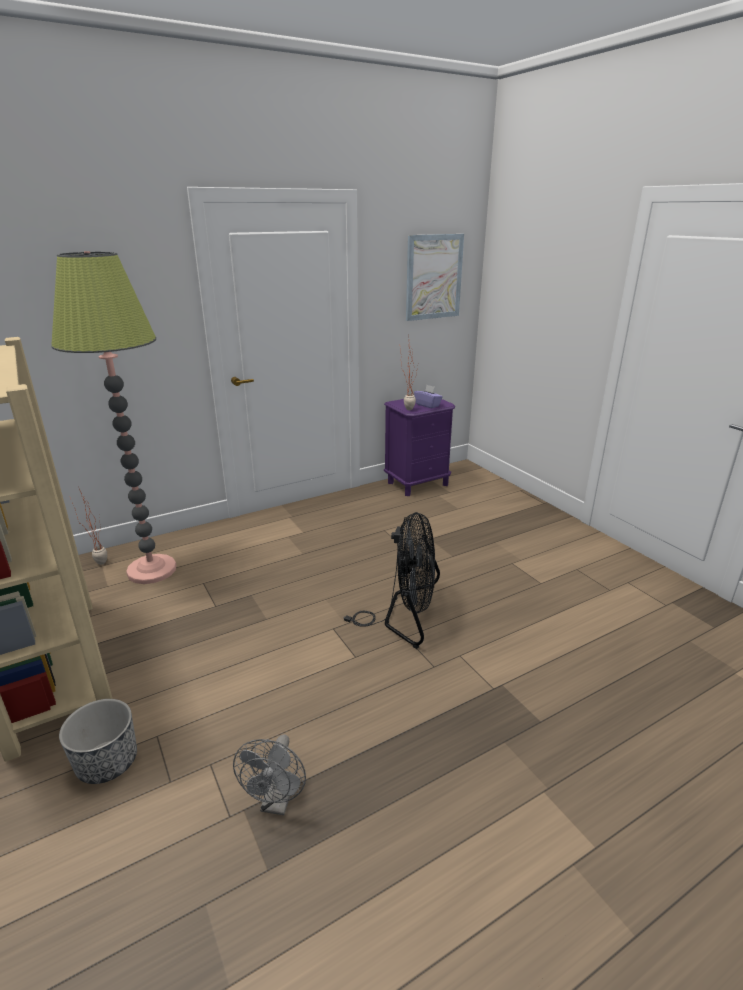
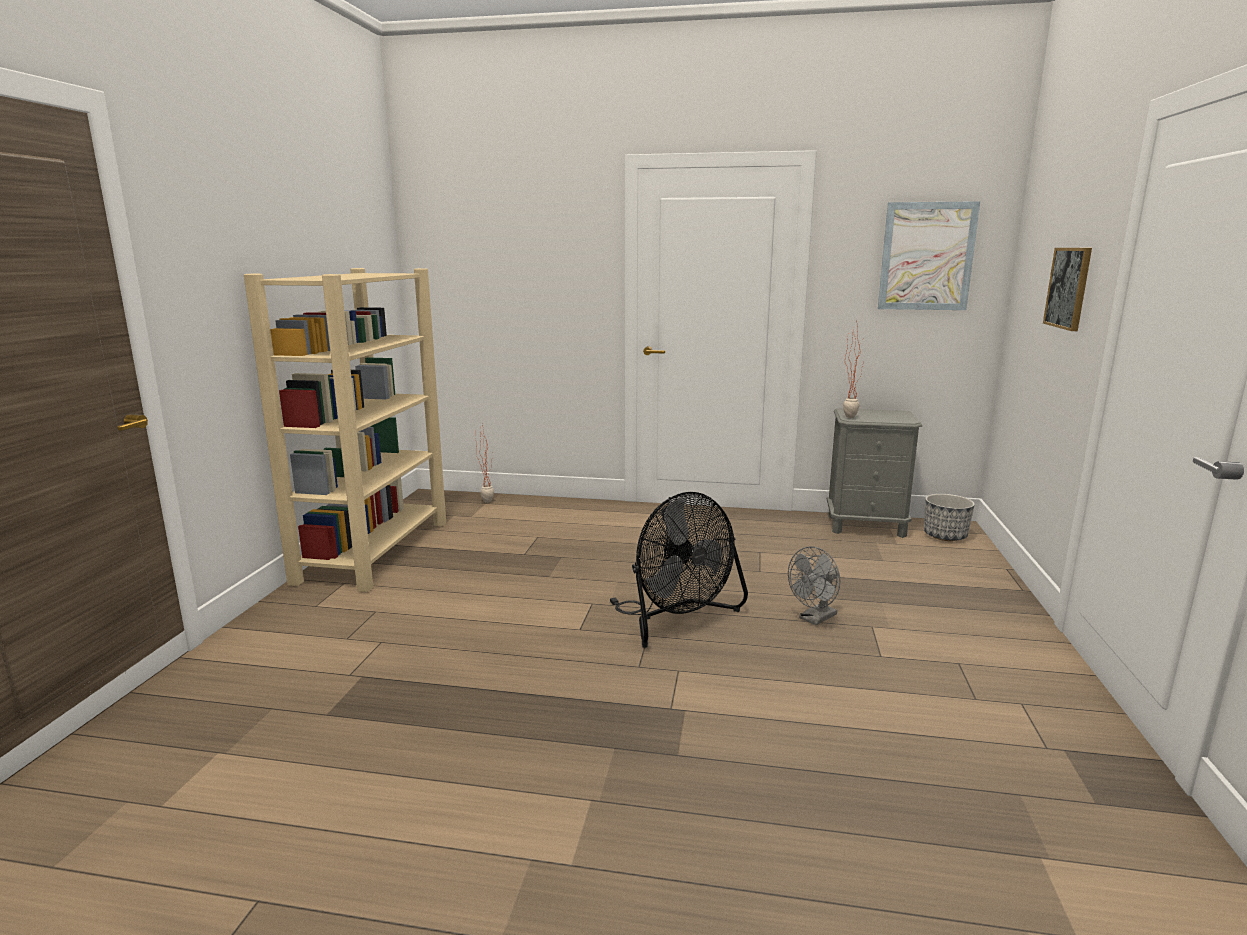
camera: 40 degrees right, 10 degrees down
(107, 762) = (330, 611): planter -> planter (944, 536)
(152, 570) = (514, 517): floor lamp -> none
(277, 802) = (386, 684): grey fan -> grey fan (814, 619)
(418, 483) = (866, 526): purple nightstand -> grey nightstand
(428, 405) = (882, 418): purple tissue box -> none
(560, 305) = (1068, 288): none -> picture

